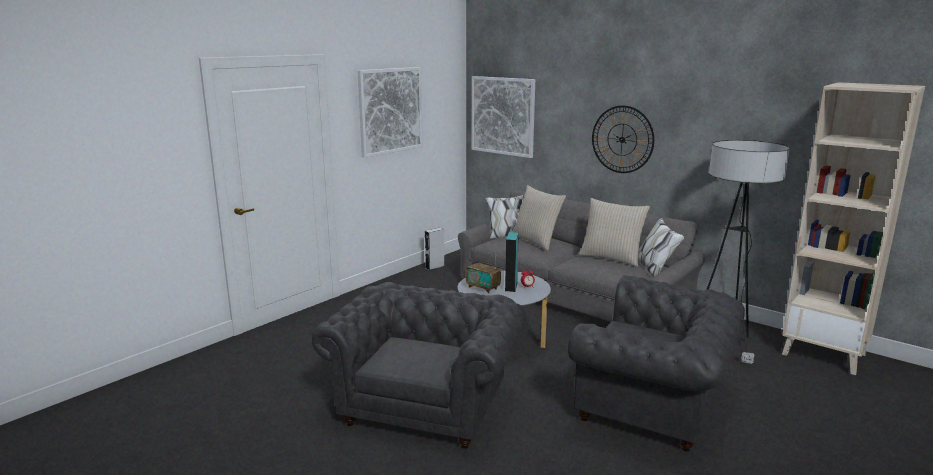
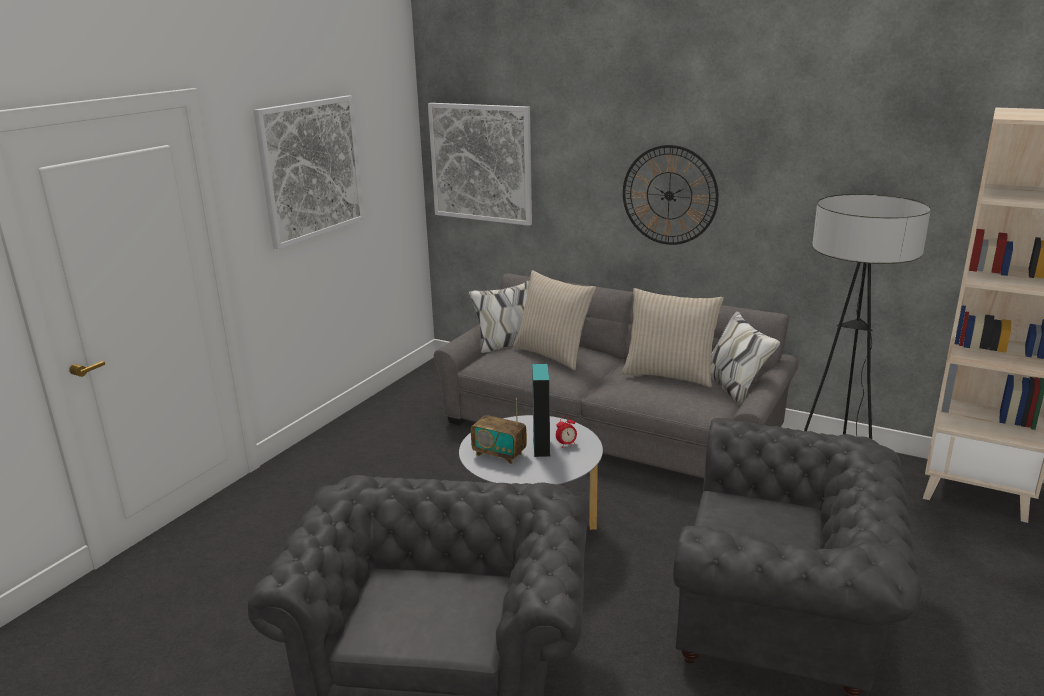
camera: 10 degrees left, 5 degrees up
(434, 267) = (397, 397): grey speaker -> none

